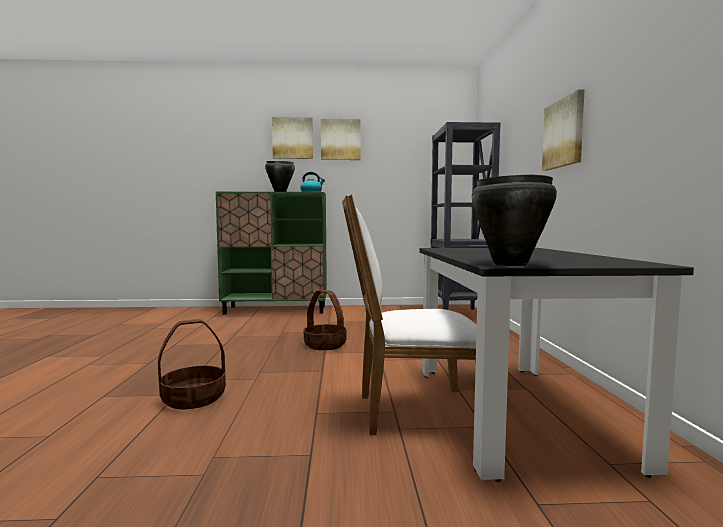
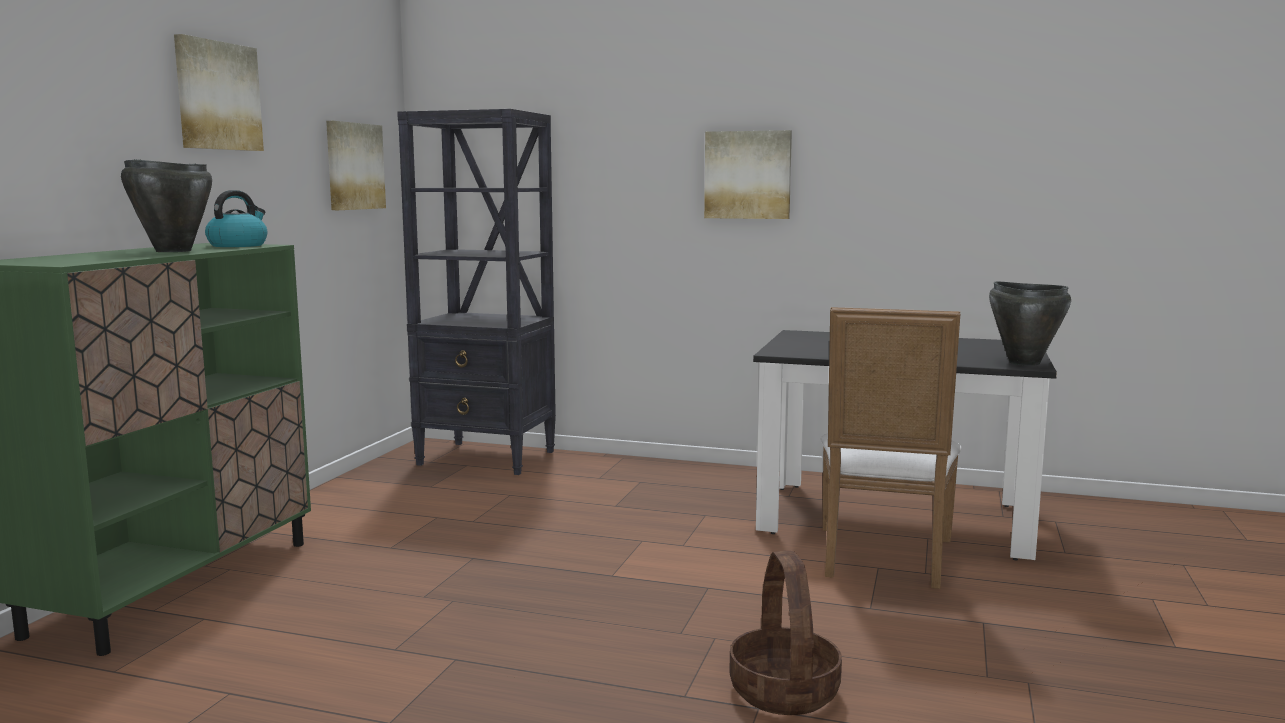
camera: 70 degrees left, 5 degrees up
(292, 138) = (115, 80): picture -> picture (354, 166)
(324, 345) = (566, 570): basket -> none

